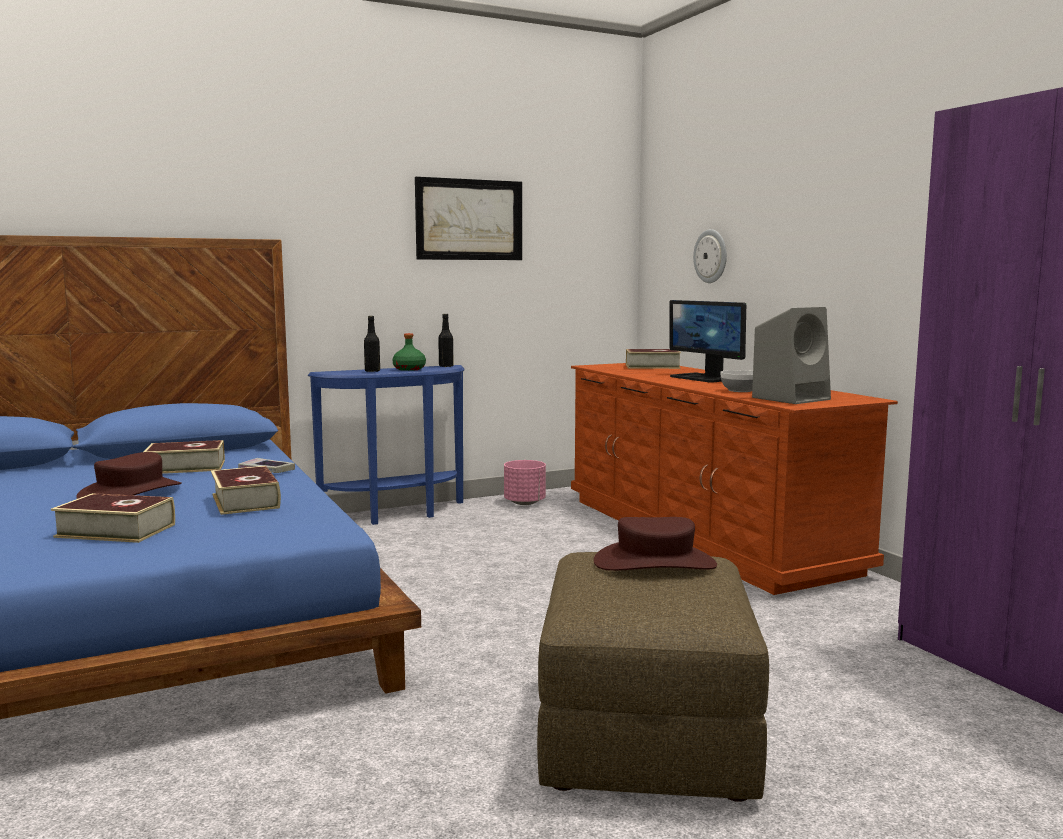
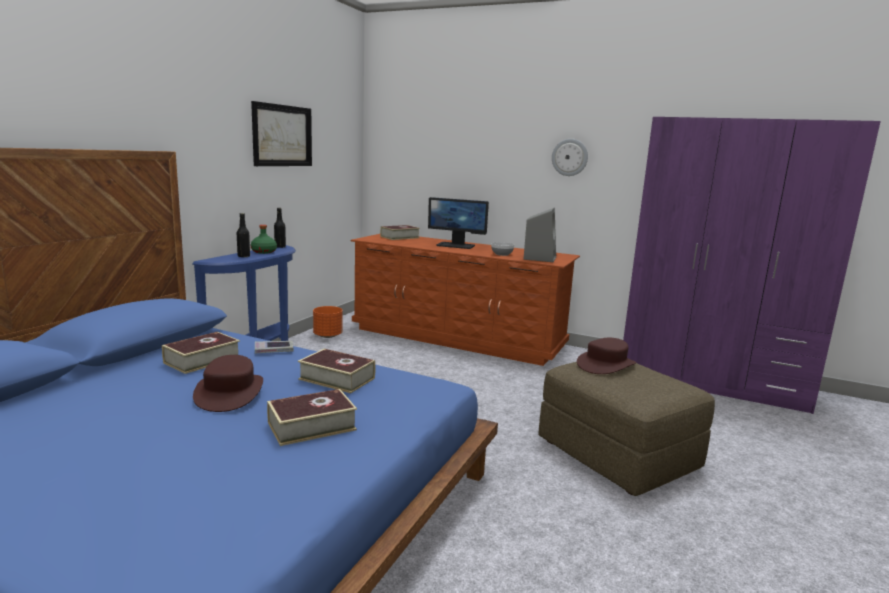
camera: 40 degrees left, 5 degrees up
(525, 502) = (328, 336): pink planter -> orange planter
(711, 256) = (434, 168): wall clock -> wall clock (569, 157)

